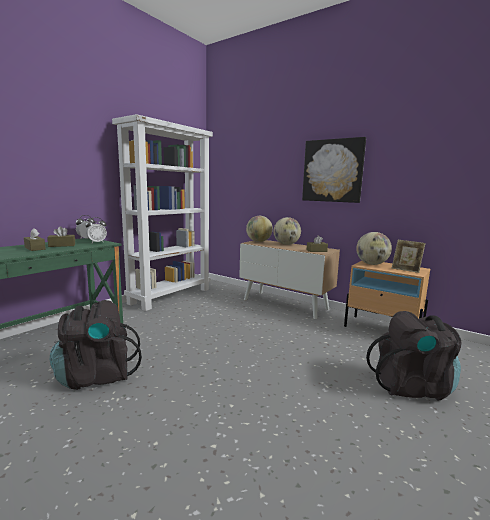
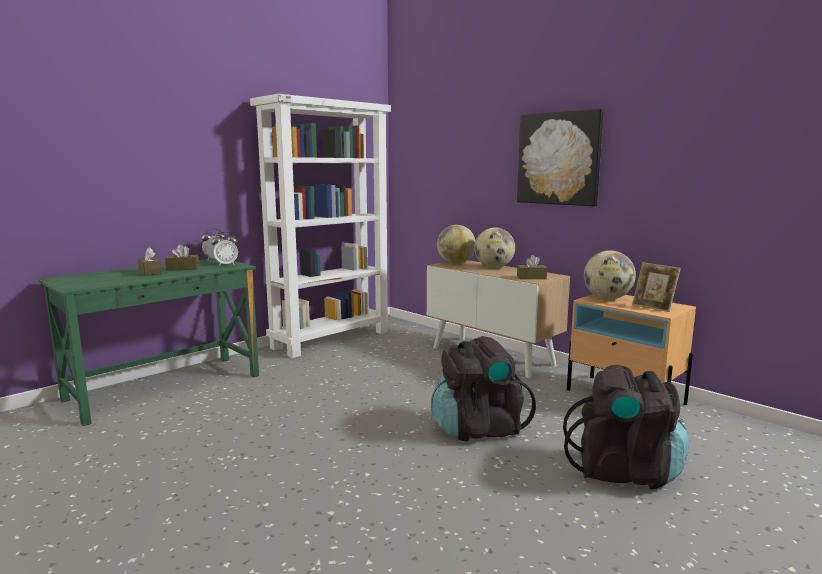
camera: 10 degrees right, 0 degrees up
(97, 376) = (215, 431): black backpack -> black backpack (478, 428)

